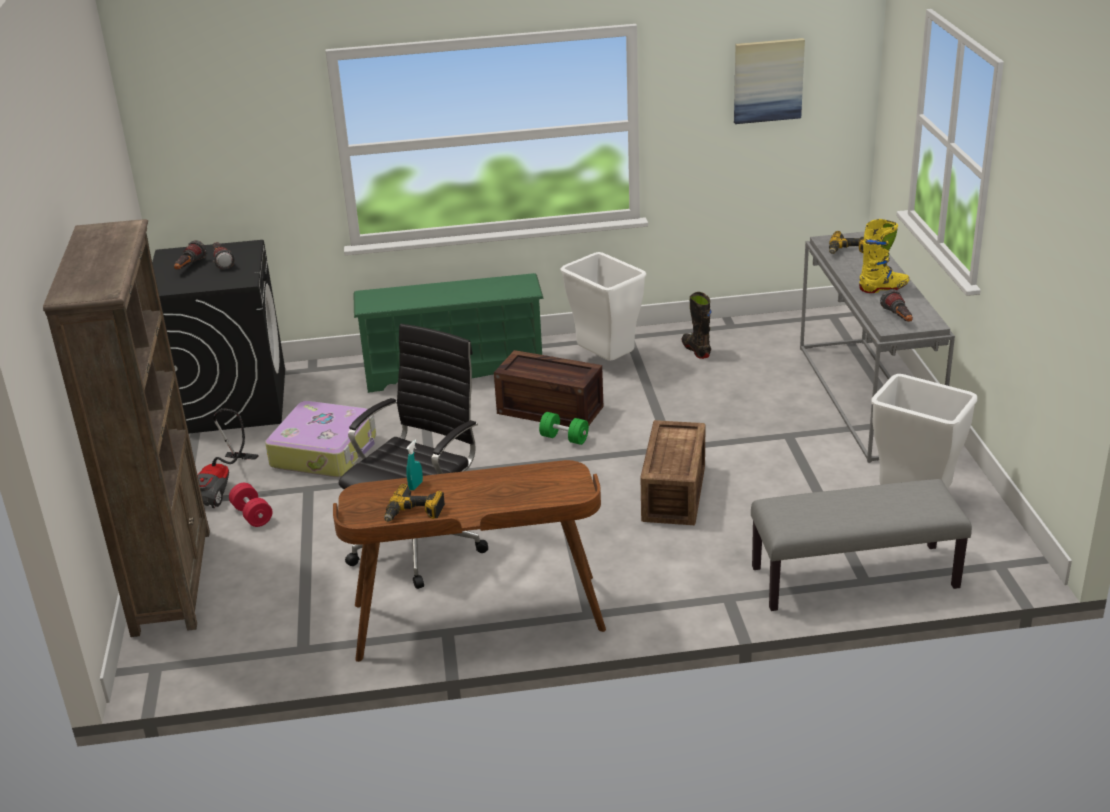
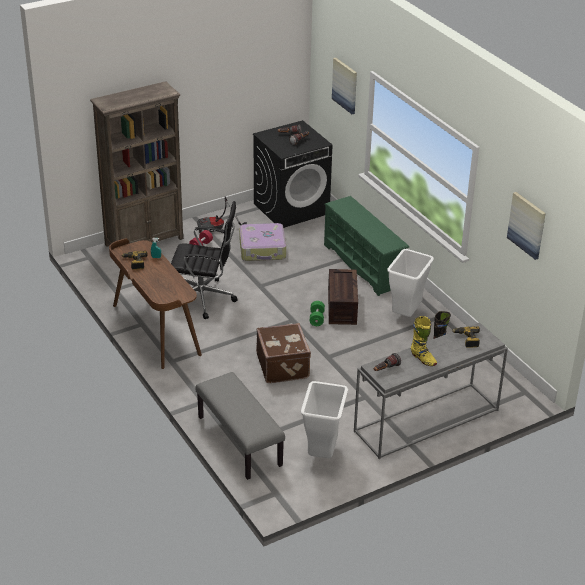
camera: 65 degrees right, 5 degrees up
(253, 119) = (345, 85): none -> picture
(672, 494) = (283, 366): crate -> brown suitcase

